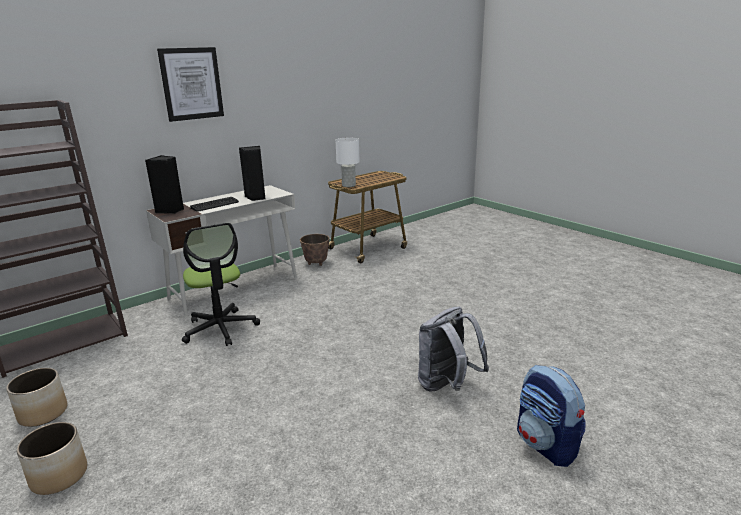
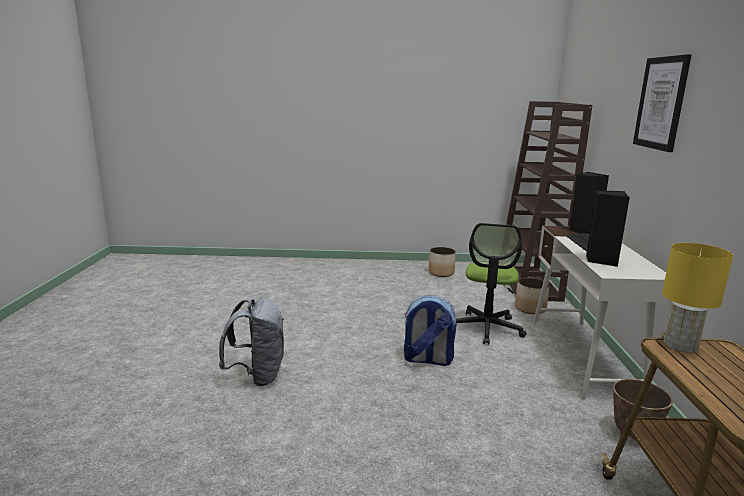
camera: 130 degrees right, 5 degrees down
(59, 476) = (380, 270): planter -> planter (530, 308)
(220, 328) = (487, 328): office chair -> office chair turned 90 degrees counterclockwise
(348, 185) = (681, 345): white table lamp -> yellow table lamp
(546, 445) = (148, 374): backpack -> backpack (427, 359)

